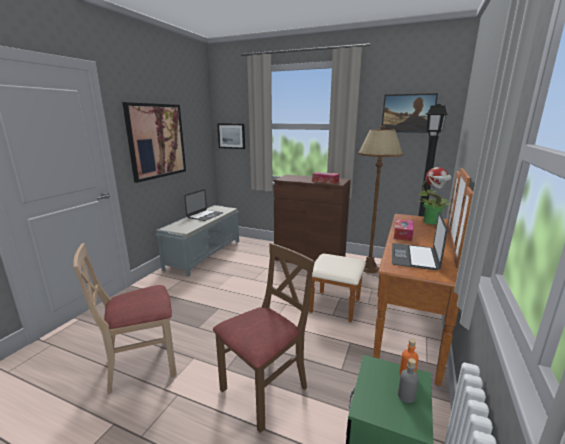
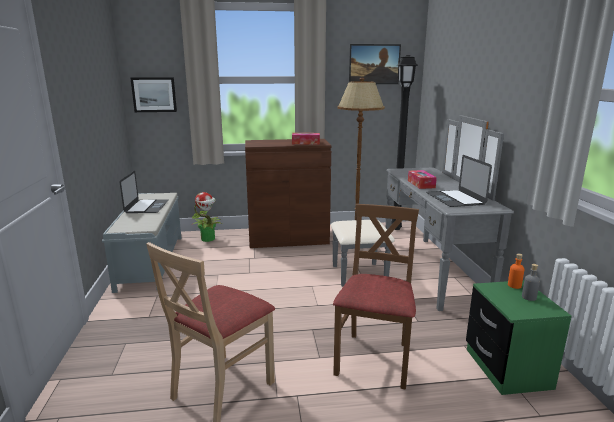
camera: 30 degrees left, 0 degrees up
(157, 141) = (85, 104): picture -> none
(390, 318) = (415, 271): brown dresser -> grey dresser
(432, 222) = (426, 171): potted plant -> potted plant (208, 239)

